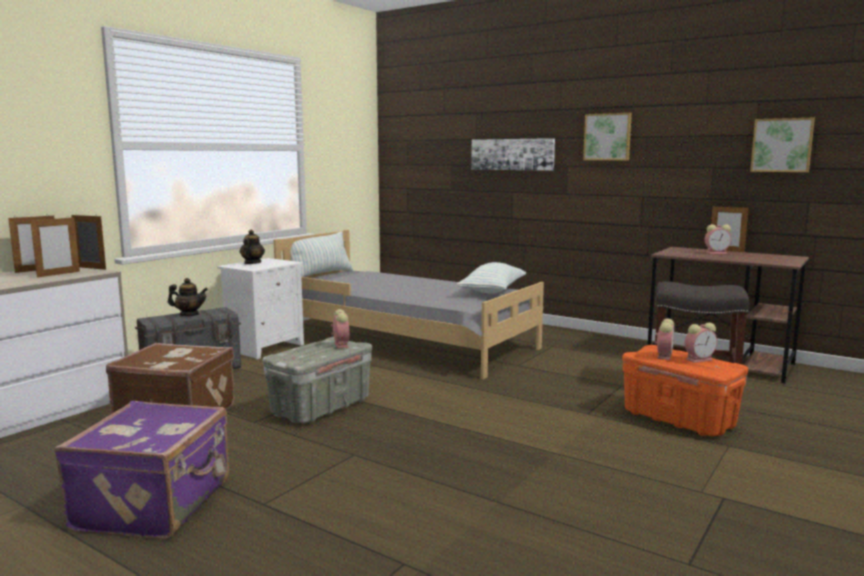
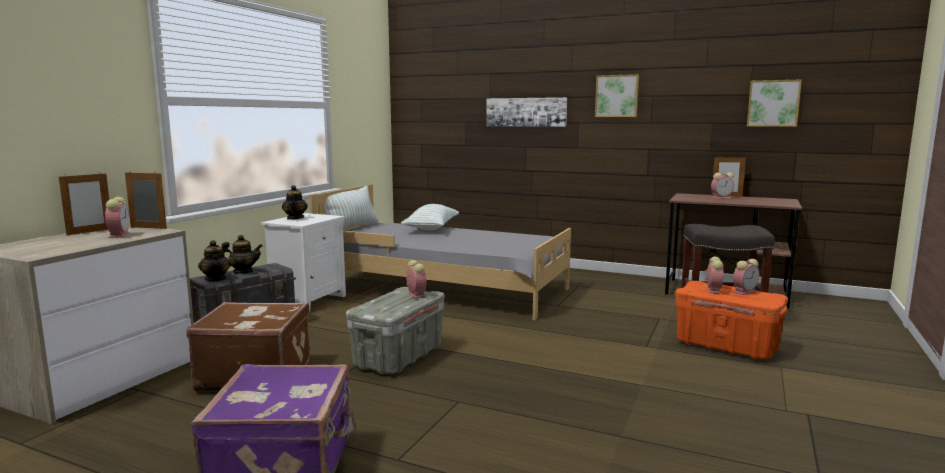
camera: 10 degrees left, 0 degrees up
(58, 274) = (119, 235): picture frame -> alarm clock
(160, 320) = (216, 279): none -> teapot
(492, 291) = (526, 238): pillow -> pillow (431, 228)

